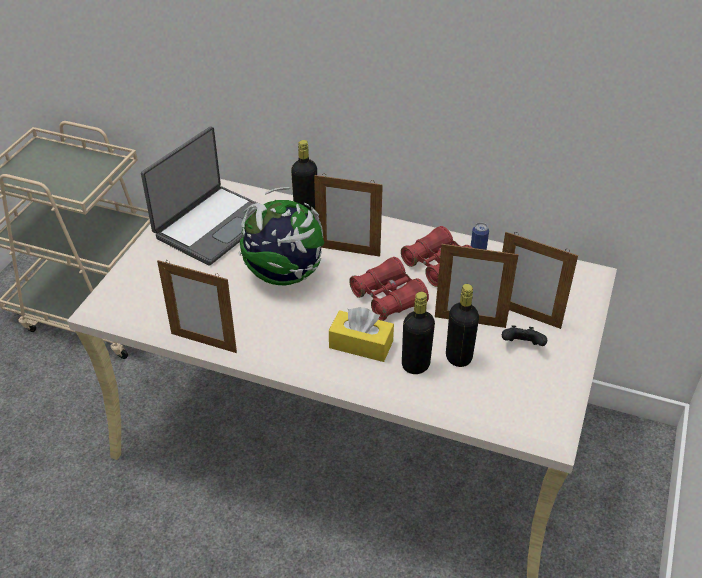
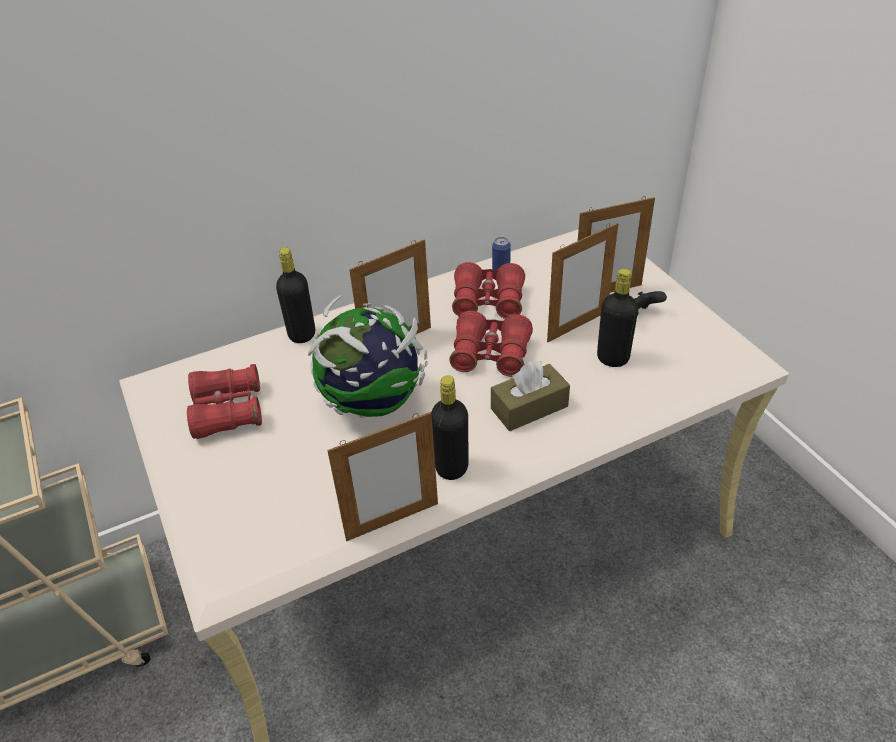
camera: 45 degrees left, 0 degrees up
(213, 225) = (227, 411): laptop -> red binoculars
(361, 344) = (529, 407): yellow tissue box -> brown tissue box
(415, 365) = (594, 389): black bottle -> black bottle (451, 467)

